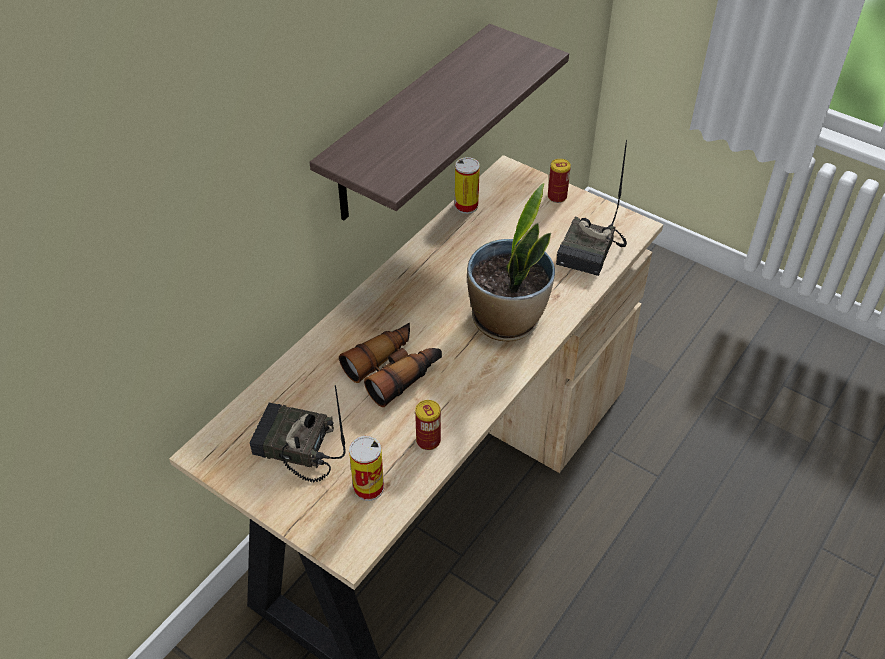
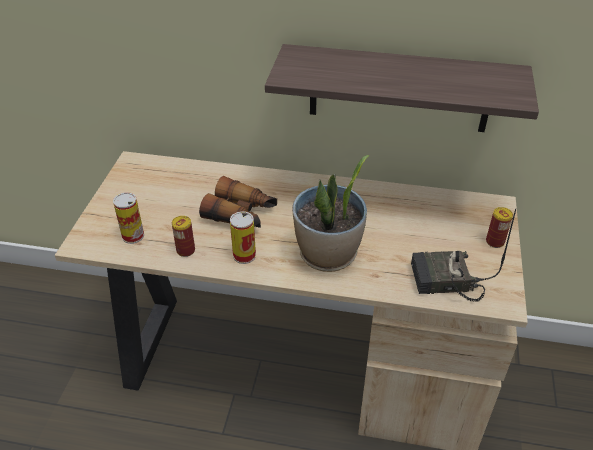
camera: 65 degrees right, 5 degrees down
(294, 448) = (151, 194): radio -> none
(466, 206) = (435, 195): can -> can (244, 255)

